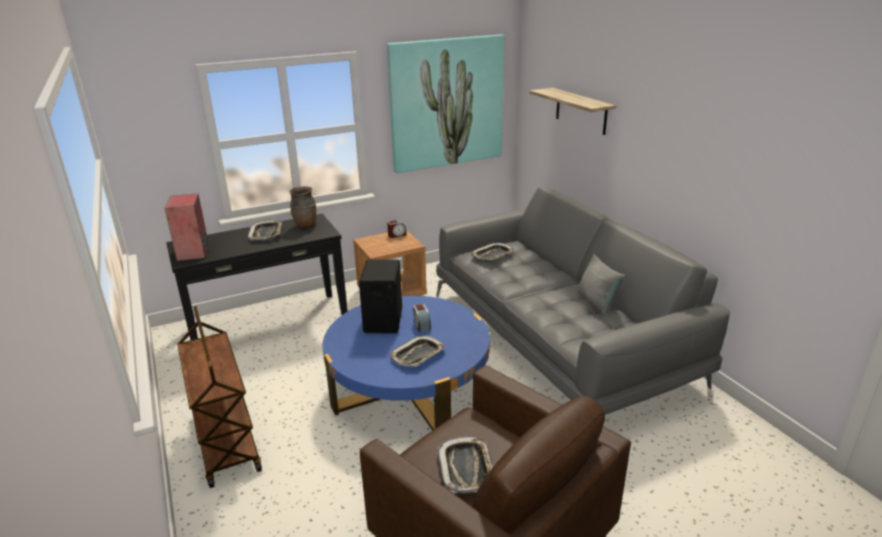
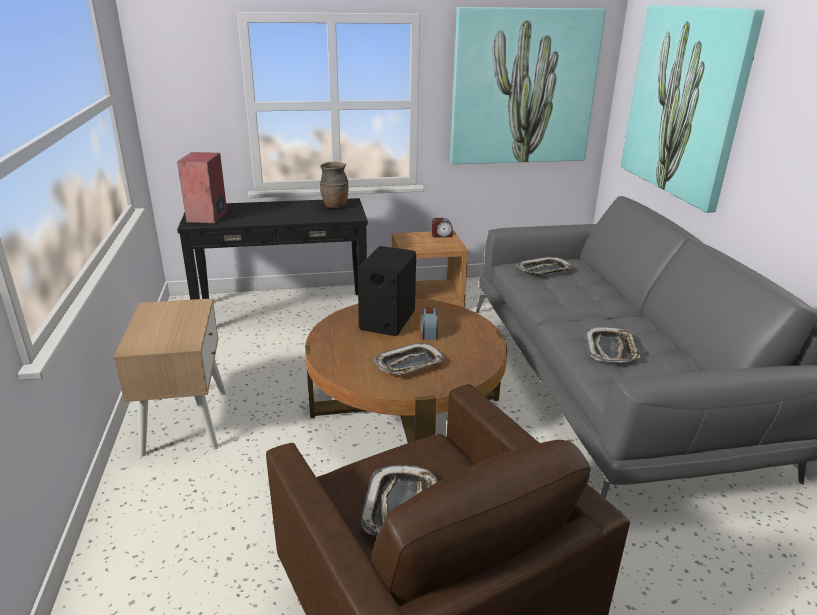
camera: 15 degrees right, 0 degrees up
(225, 441) = (185, 421): brown cart -> beige nightstand
(266, 233) = (290, 209): tray -> tray (611, 349)
(409, 387) = (405, 404): blue coffee table -> brown coffee table
(581, 111) = (685, 102): shelf -> picture
(596, 302) = (657, 341): grey pillow -> none

